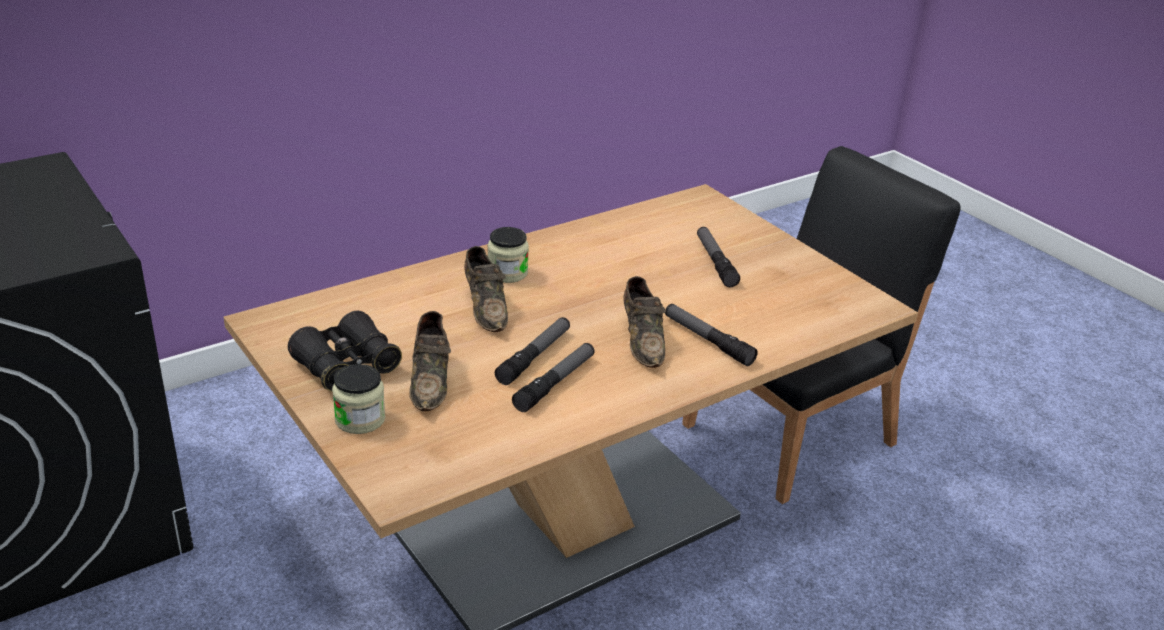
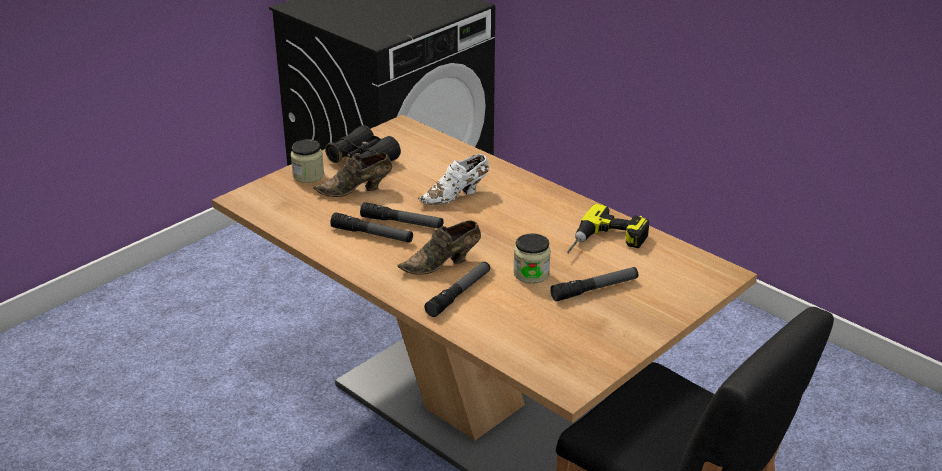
camera: 80 degrees right, 0 degrees up
(486, 308) = (456, 195): brown shoe -> white shoe
(507, 273) = (513, 196): jar -> jar (531, 274)
(630, 239) = (606, 243): none -> power drill

